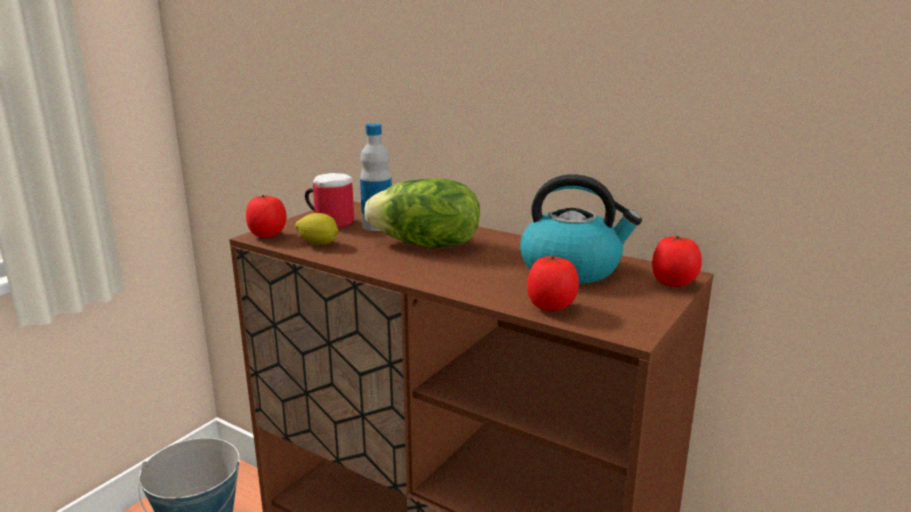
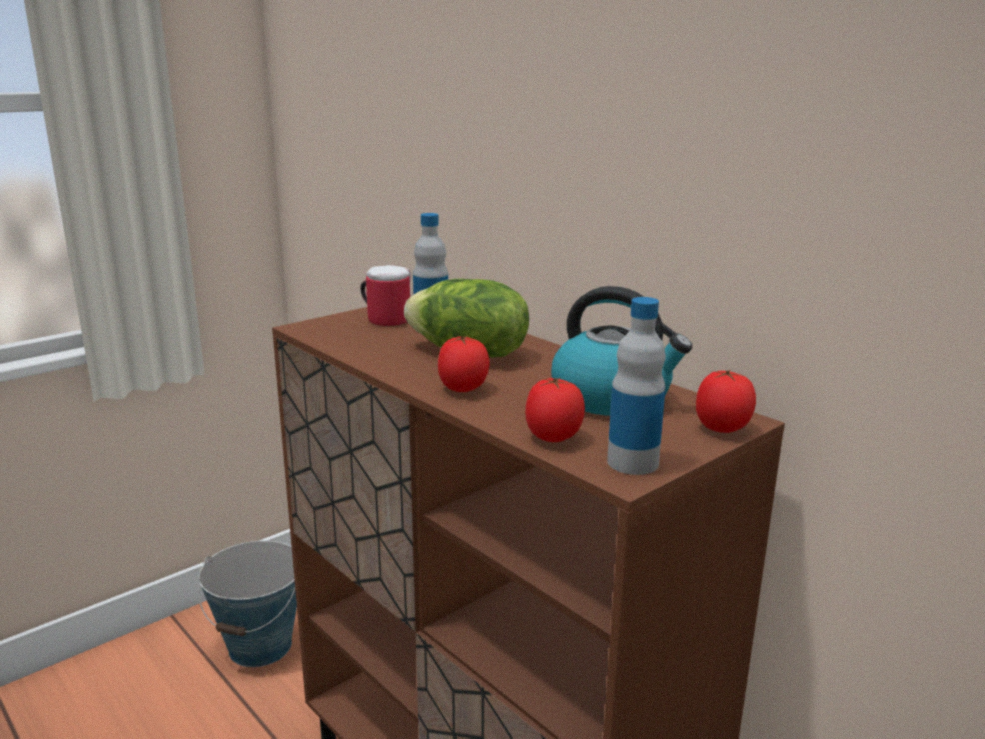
camera: 15 degrees right, 0 degrees up
(268, 236) = (311, 328): tomato -> tomato (463, 389)
(318, 244) = (356, 341): lemon -> none
(628, 319) = (632, 462): none -> bottle

